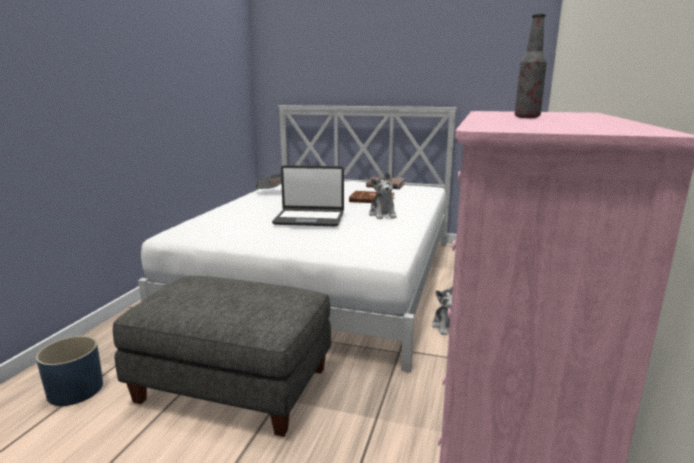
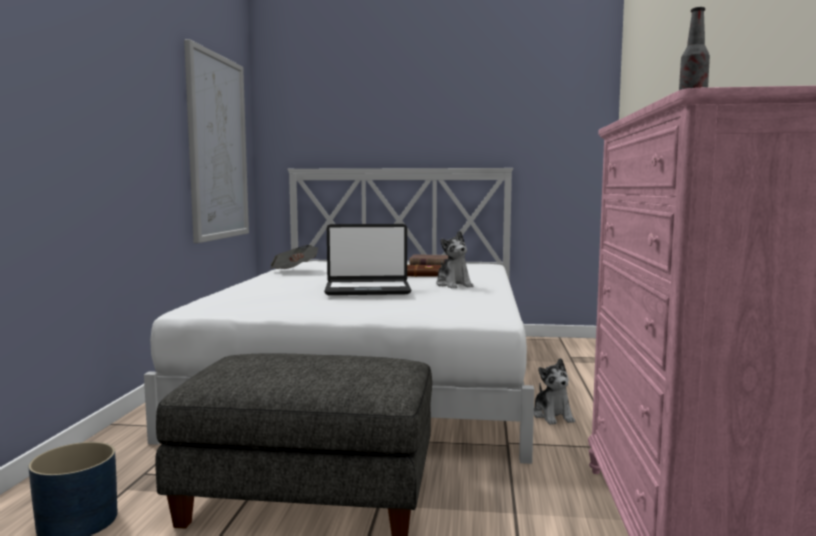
camera: 10 degrees left, 10 degrees down
(217, 92) = (217, 147): none -> picture

